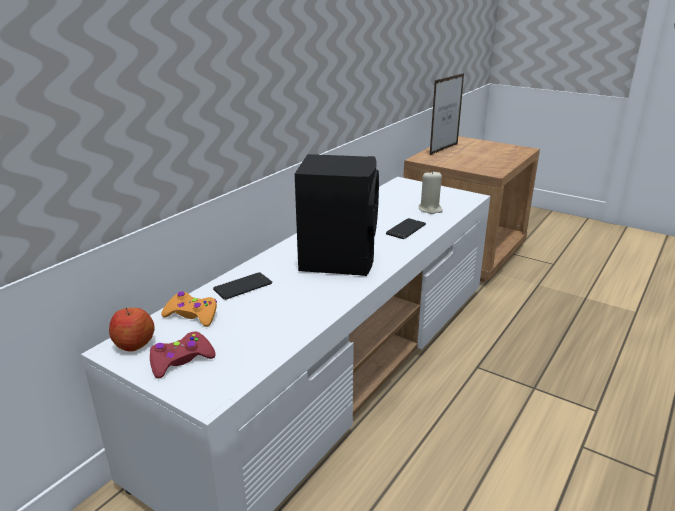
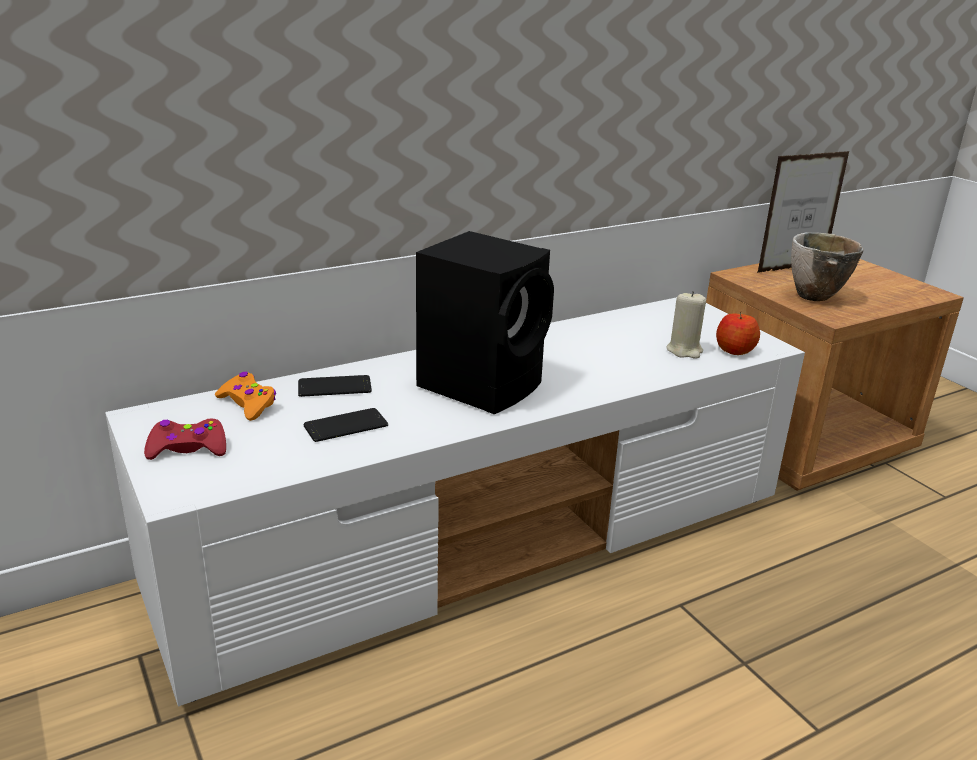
camera: 25 degrees right, 0 degrees up
(134, 343) = (162, 416): apple -> apple (734, 350)
(406, 229) = (617, 369): phone -> phone (346, 426)
(474, 163) = (815, 298): none -> bowl

